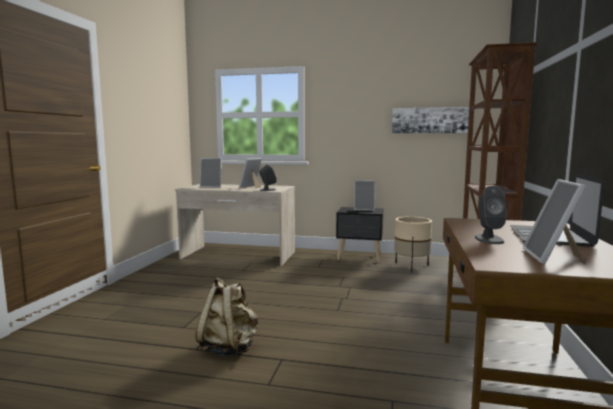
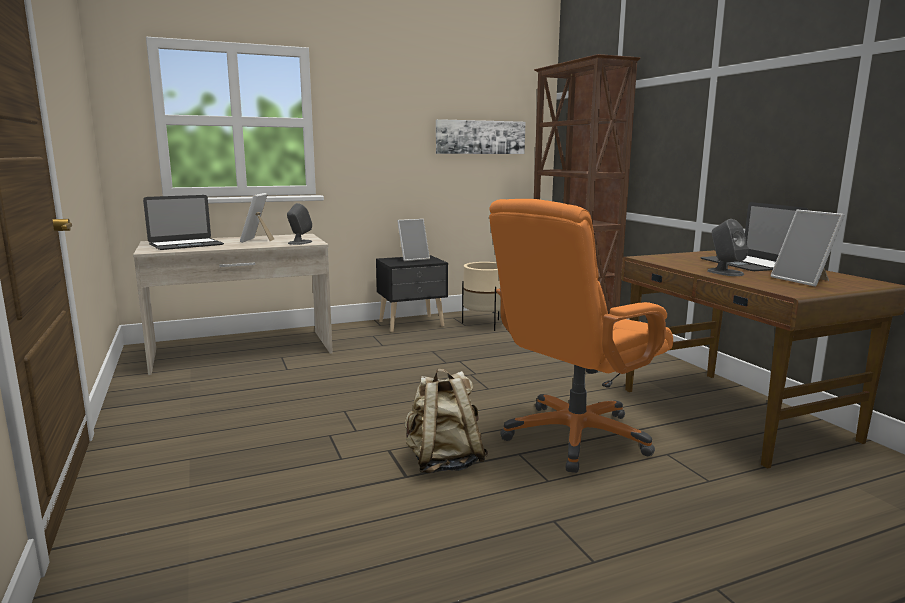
camera: 35 degrees left, 5 degrees up
(211, 186) = (186, 244): picture frame -> laptop
(340, 362) = (575, 437): none -> orange office chair

